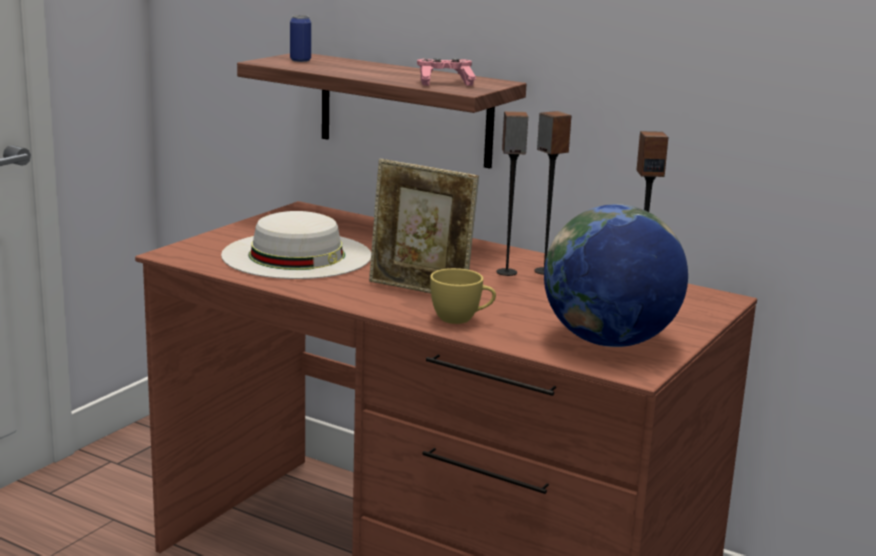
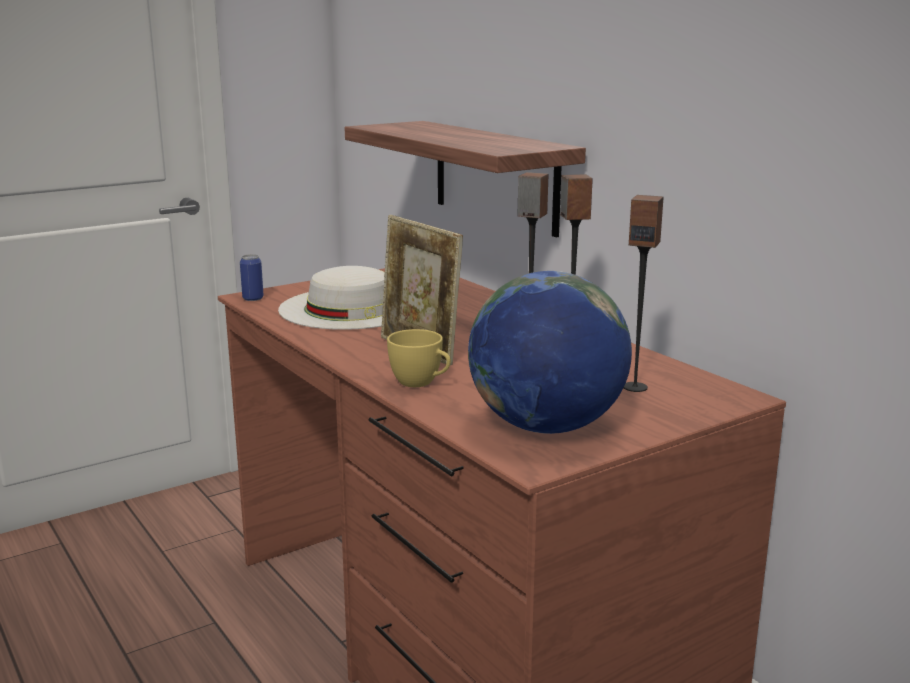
camera: 25 degrees right, 0 degrees up
(300, 60) = (404, 126): can -> can (253, 298)
(444, 83) = (495, 145): pink game controller -> none

